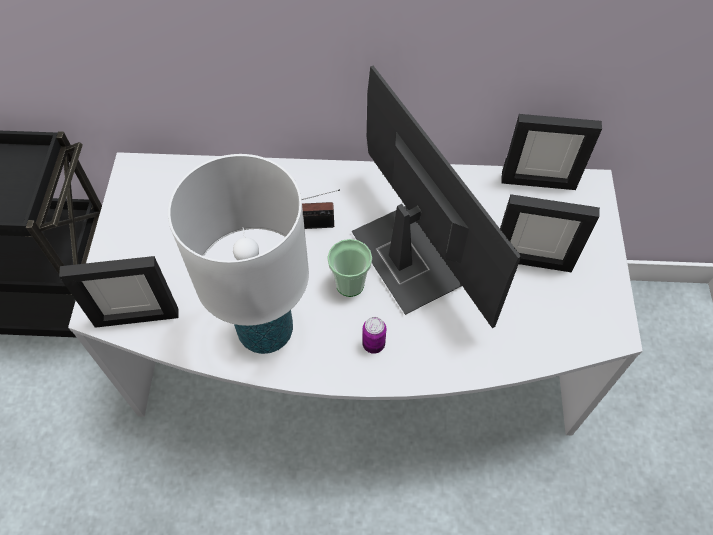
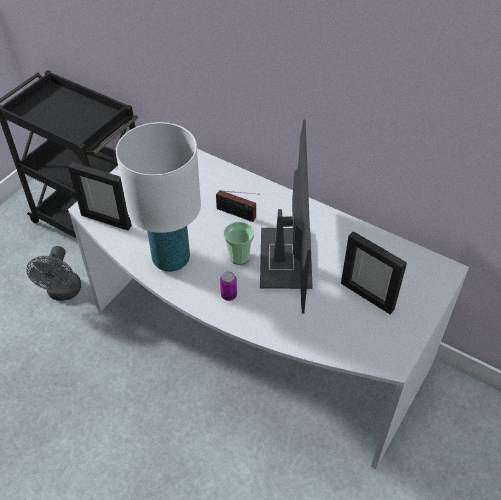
camera: 30 degrees right, 10 degrees down
(76, 417) = (63, 293): none -> grey fan
(538, 181) = (409, 252): picture frame -> none

